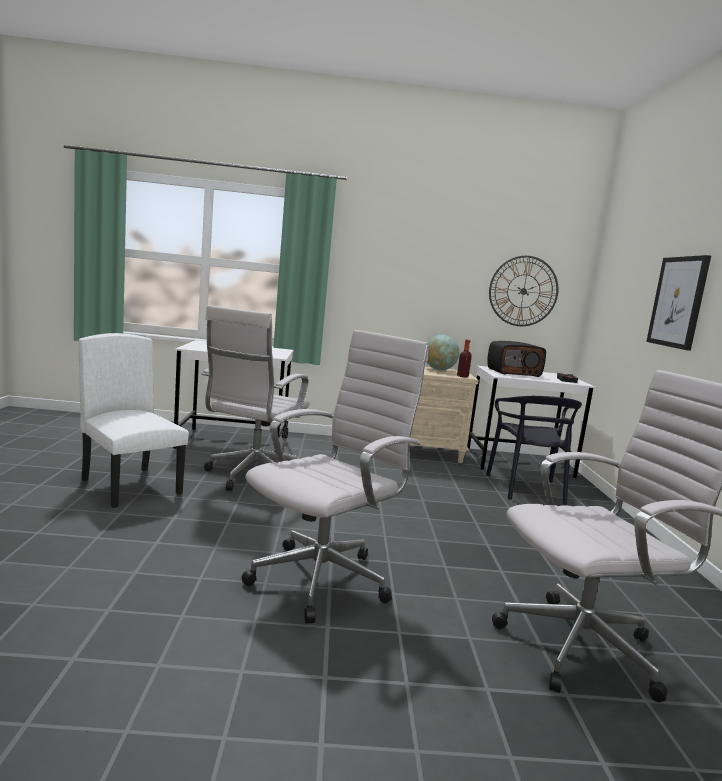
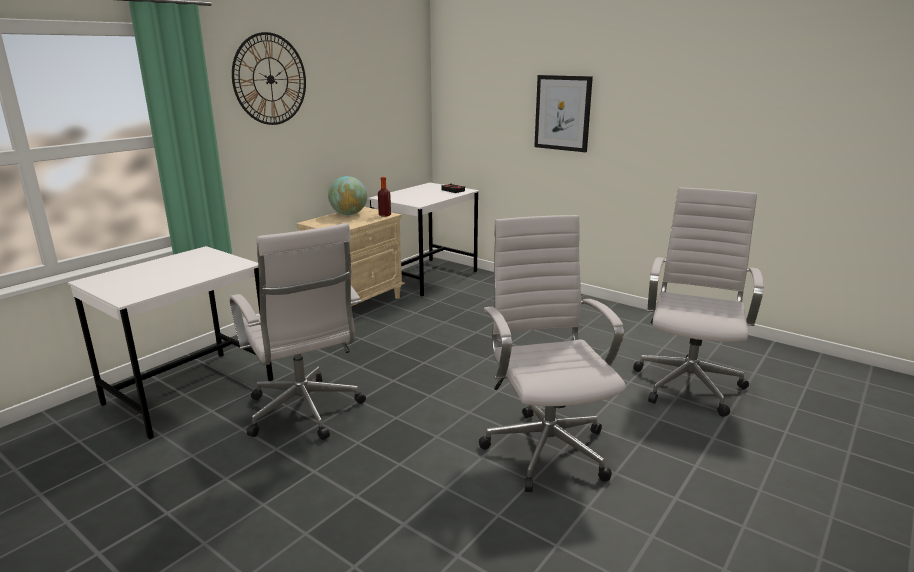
camera: 50 degrees left, 10 degrees up
(131, 486) = (236, 505): white chair -> none
(513, 372) = (410, 196): radio -> none
(523, 291) = (388, 111): wall clock -> wall clock (270, 79)
(526, 489) = (475, 297): black chair -> none

